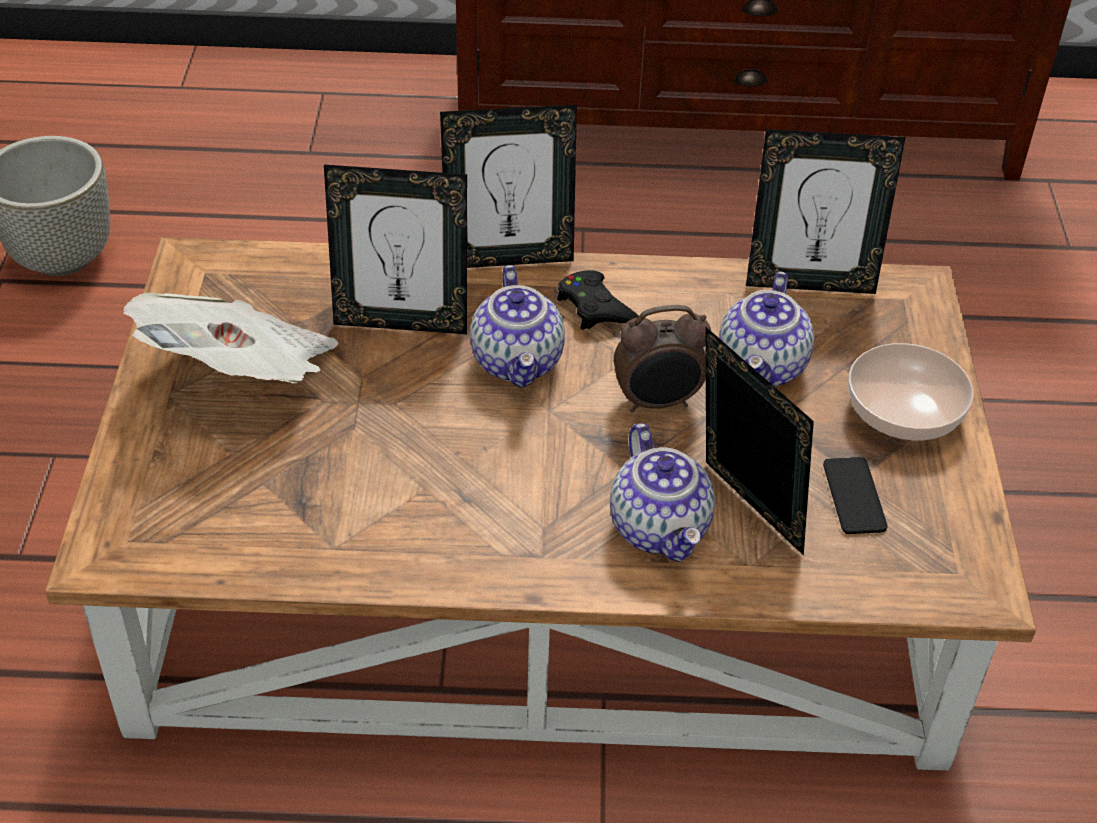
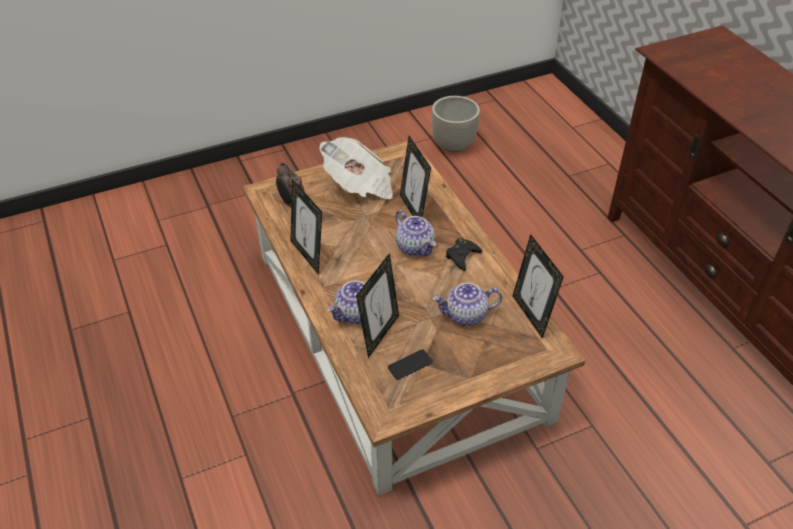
camera: 65 degrees right, 0 degrees up
(509, 258) = (471, 223): picture frame -> picture frame (308, 255)
(519, 362) = (415, 247): teapot -> teapot turned 90 degrees counterclockwise
(658, 402) = (421, 291): alarm clock -> alarm clock (291, 204)
(901, 412) = (471, 367): bowl -> none

